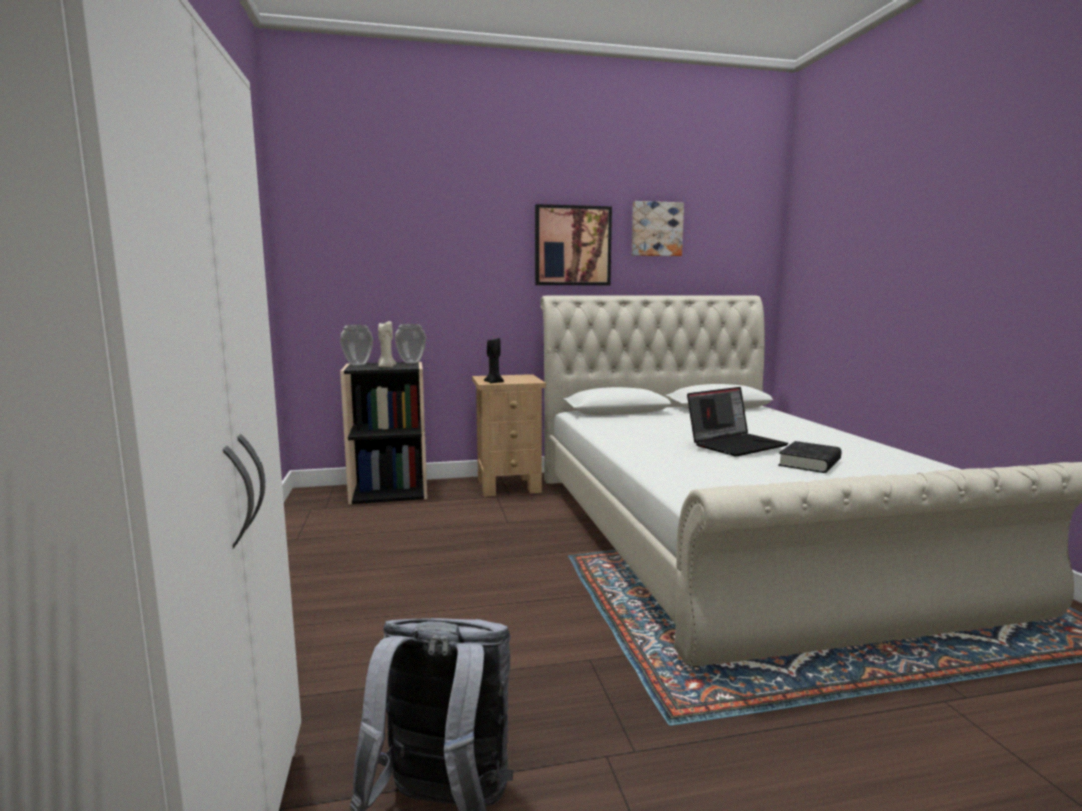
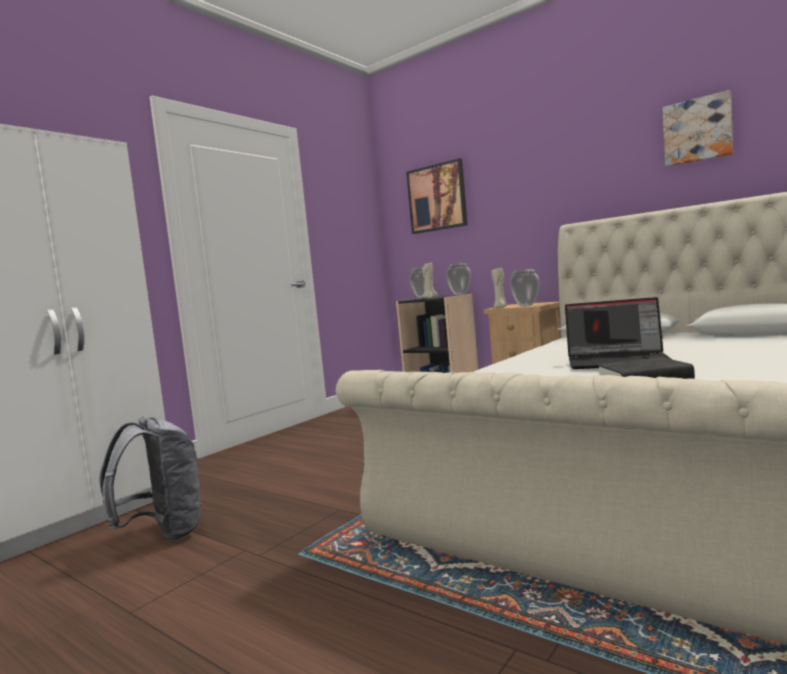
camera: 50 degrees right, 5 degrees down
(494, 382) = (500, 307): black candle -> beige candle
(521, 381) = (525, 306): none -> vase
(572, 246) = (597, 171): picture -> picture (437, 198)

